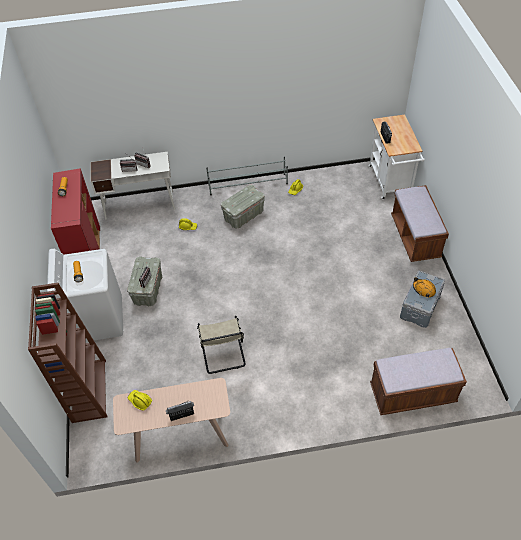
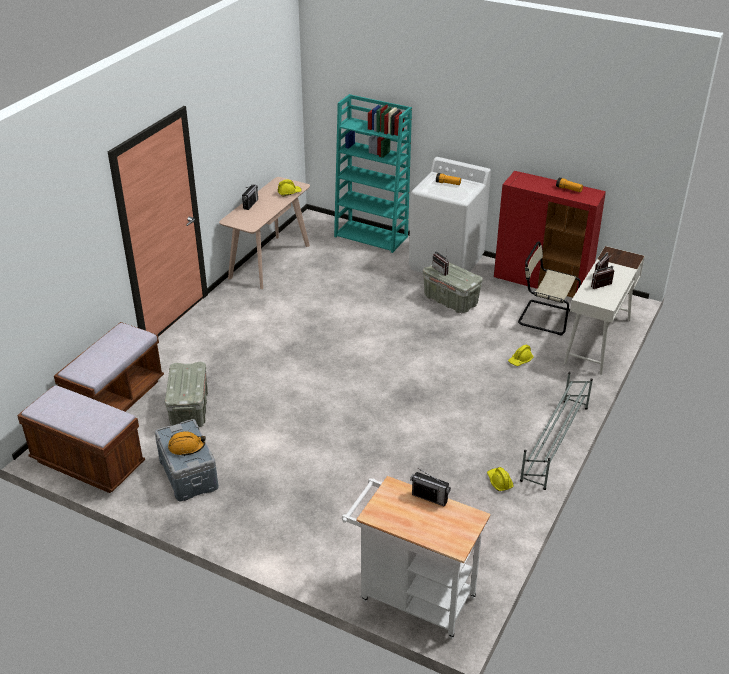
camera: 125 degrees right, 15 degrees down
(88, 390) = (372, 236): brown bookcase -> turquoise bookcase
(223, 355) = (315, 312): beige chair -> beige chair (544, 317)
(243, 216) = (494, 410): grey storage box -> grey storage box (189, 410)
(415, 237) = (283, 545): brown bench -> brown bench (88, 463)

